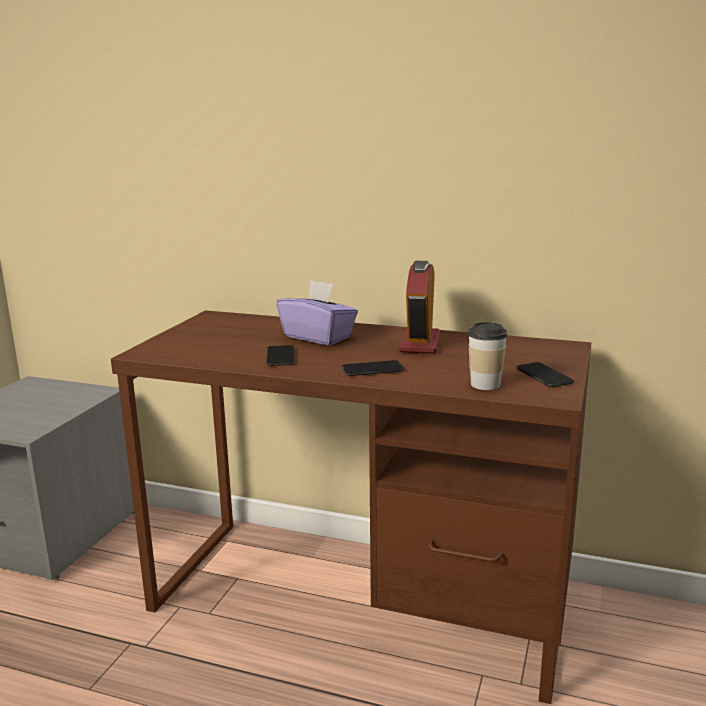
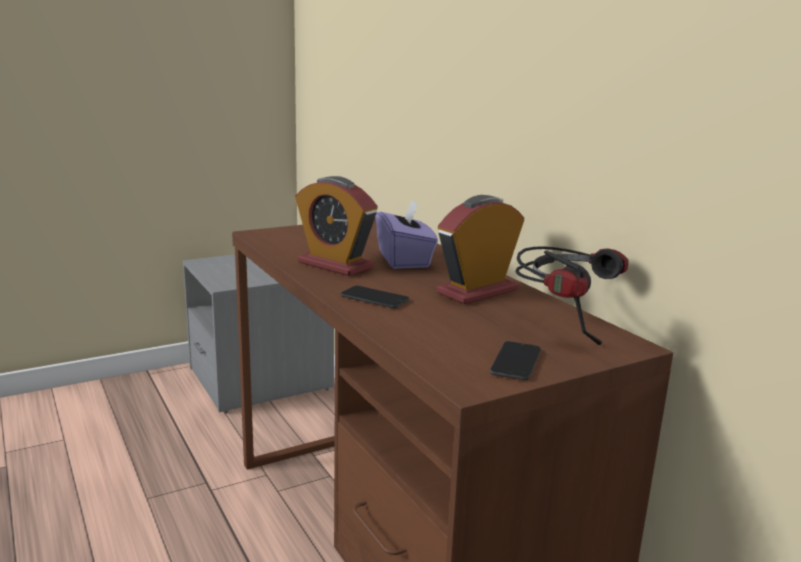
camera: 40 degrees right, 0 degrees up
(280, 357) = (335, 265): phone -> alarm clock
(485, 384) = (433, 346): cup -> none
(513, 347) = (562, 325): none -> headphones

